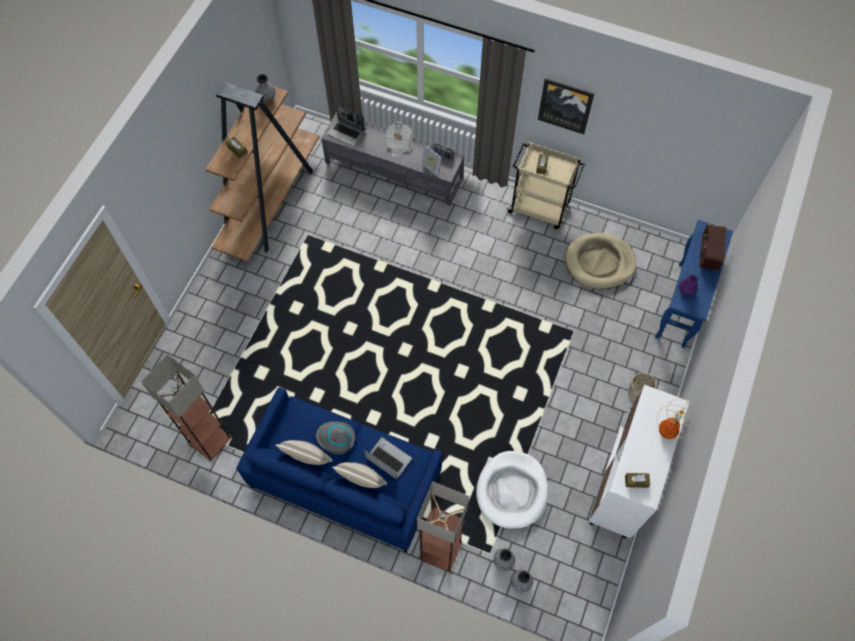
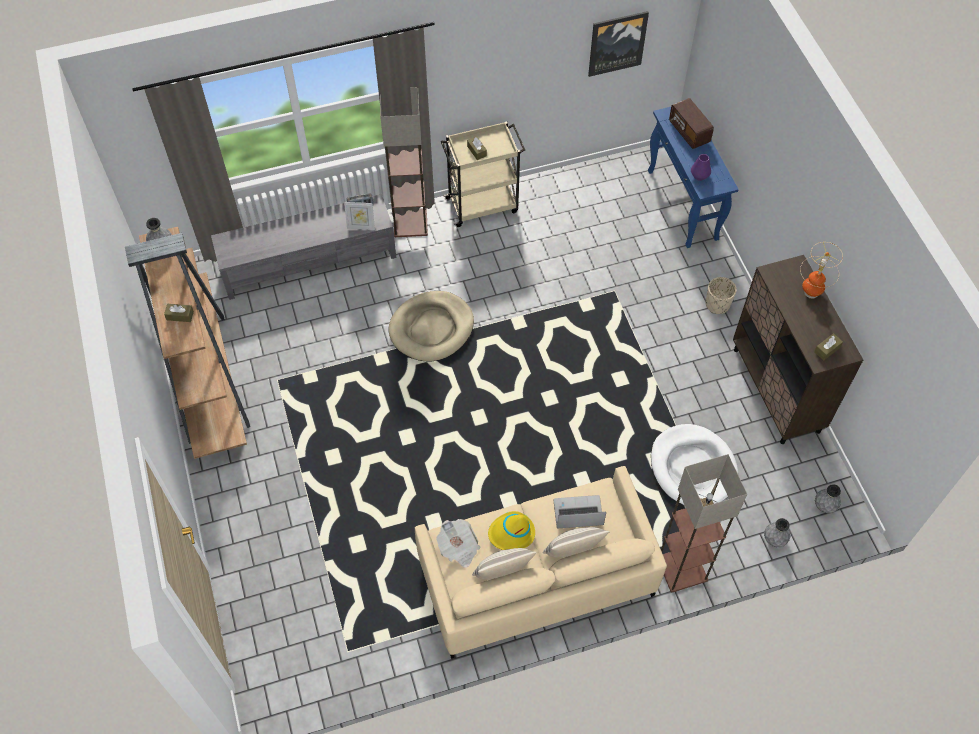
camera: 40 degrees left, 5 degrees down
(209, 440) = (365, 649): floor lamp -> floor lamp (410, 224)
(336, 438) = (511, 533): grey hat -> yellow hat
(345, 478) = (536, 576): blue sofa -> beige sofa
(346, 132) = (241, 247): laptop -> none
(398, 144) = (306, 225): newspaper -> newspaper (458, 548)
(503, 561) = (743, 534): grey vase -> grey vase (824, 506)
(565, 105) = (475, 70): picture -> picture (617, 43)
(599, 263) = (581, 217): beige dog bed -> beige dog bed (431, 328)
(622, 484) = (776, 390): white cabinet -> brown cabinet

